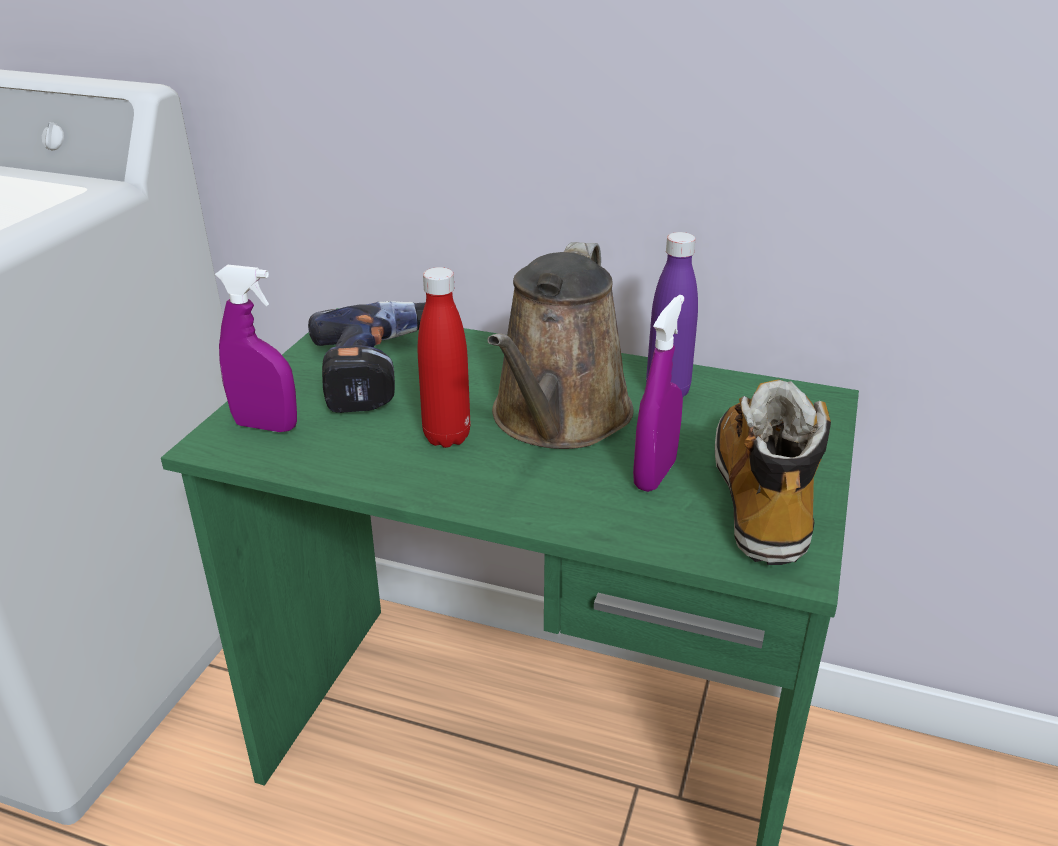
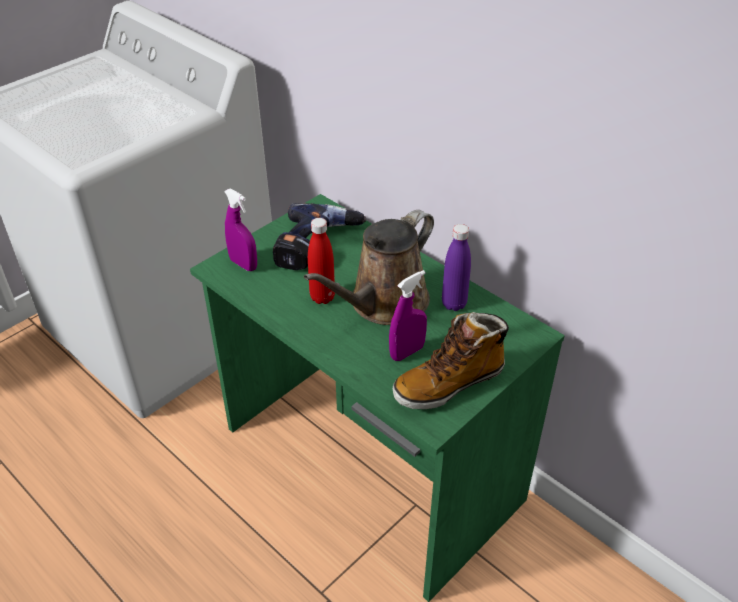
camera: 25 degrees right, 10 degrees up
(761, 498) = (449, 383): boot -> boot turned 150 degrees counterclockwise

